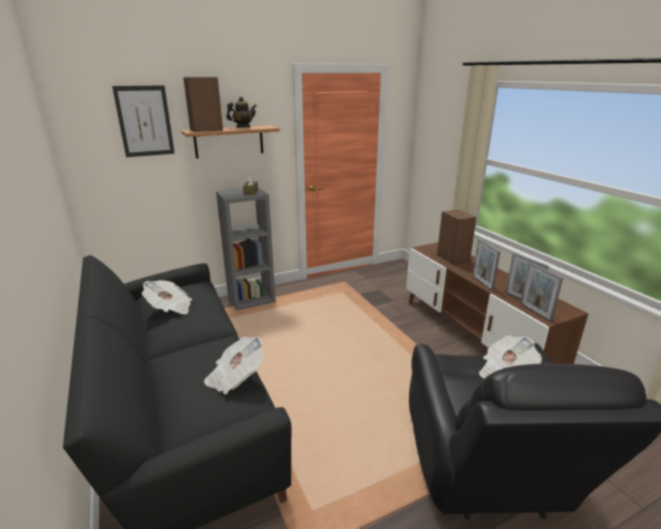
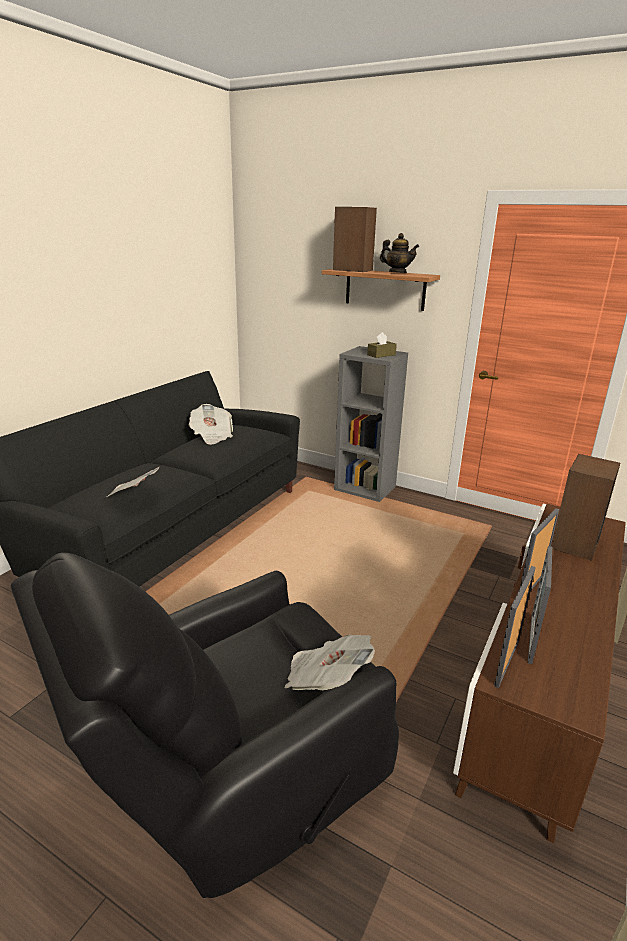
camera: 55 degrees right, 0 degrees up
(144, 121) = (305, 254): picture -> none

